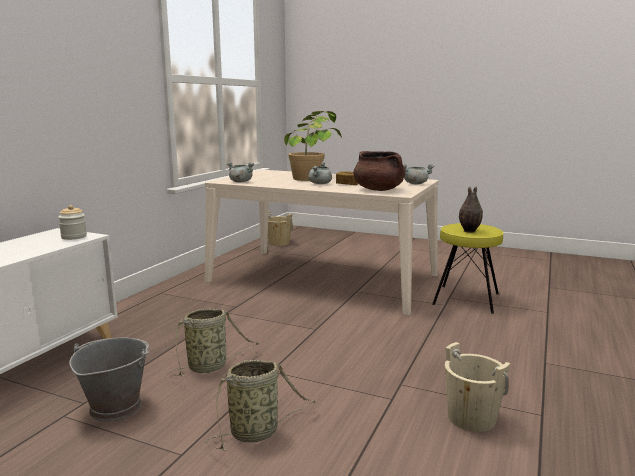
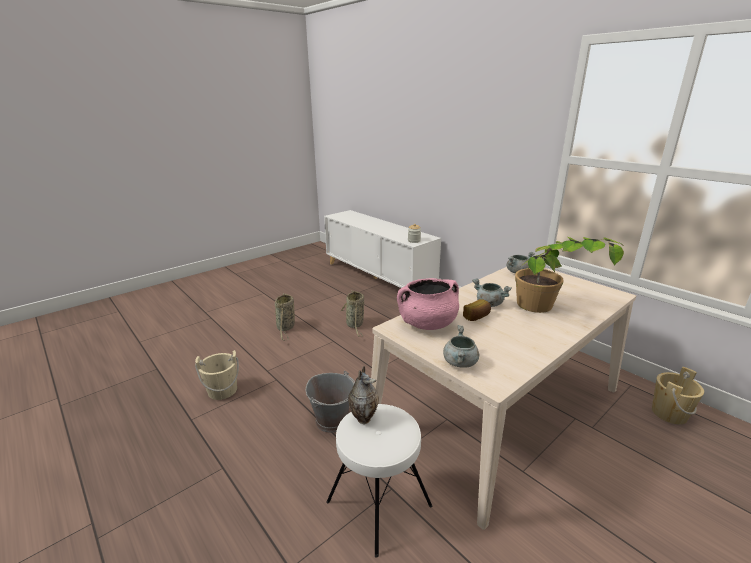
camera: 115 degrees right, 10 degrees up
(115, 407) = (338, 301): grey bucket -> grey bucket (332, 420)
(379, 190) = (427, 324): brown cooking pot -> pink cooking pot
(466, 299) = (378, 503): yellow stool -> white stool

